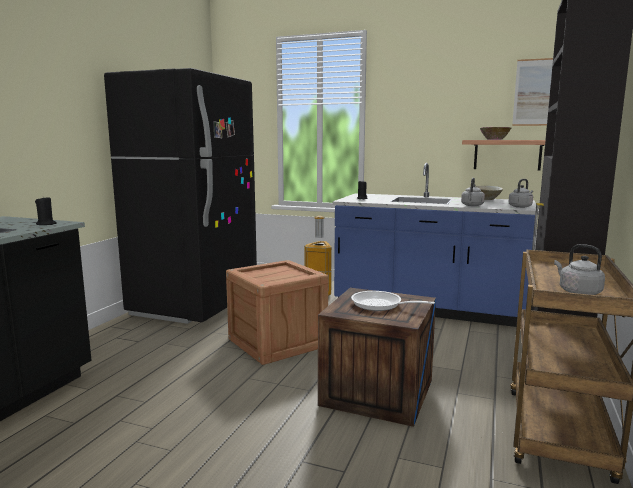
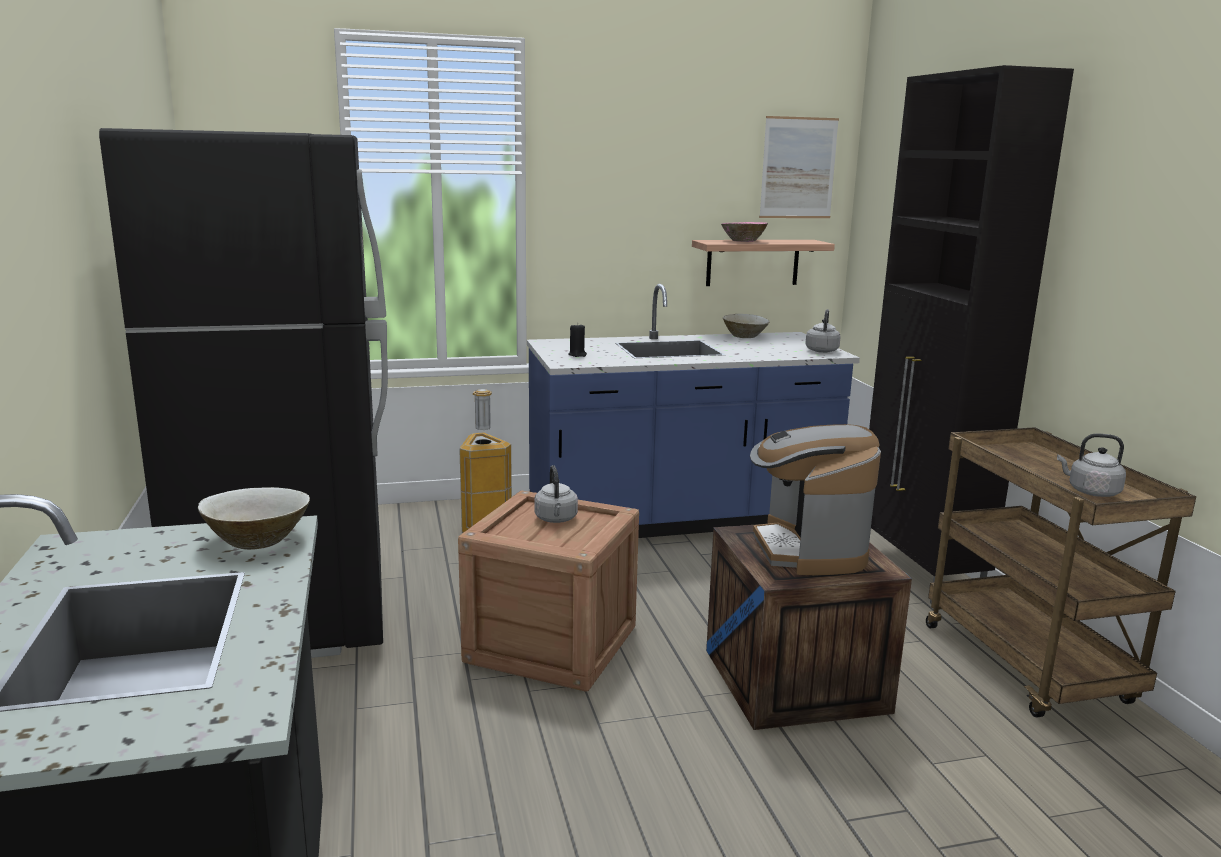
camera: 35 degrees left, 5 degrees up
(46, 224) = (258, 540): black candle -> beige bowl
(380, 305) = (808, 550): frying pan -> coffee machine
(472, 205) = (763, 355): grey kettle -> grey kettle (556, 519)

